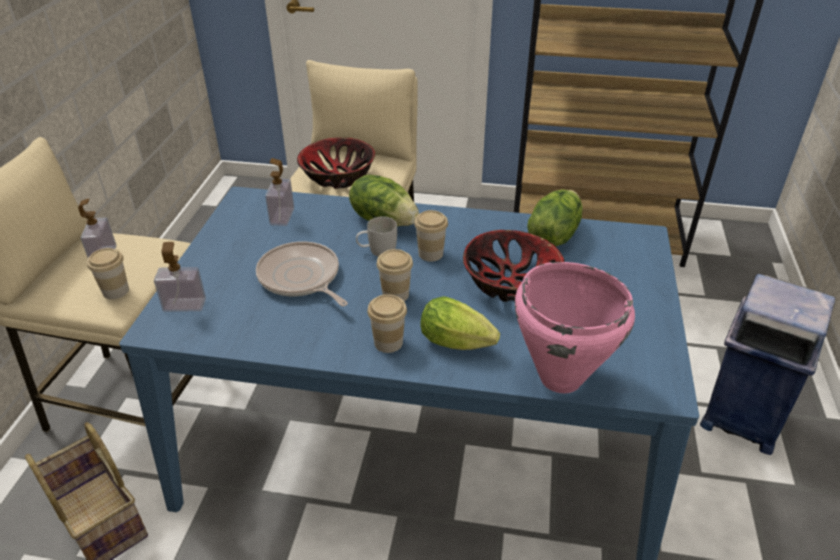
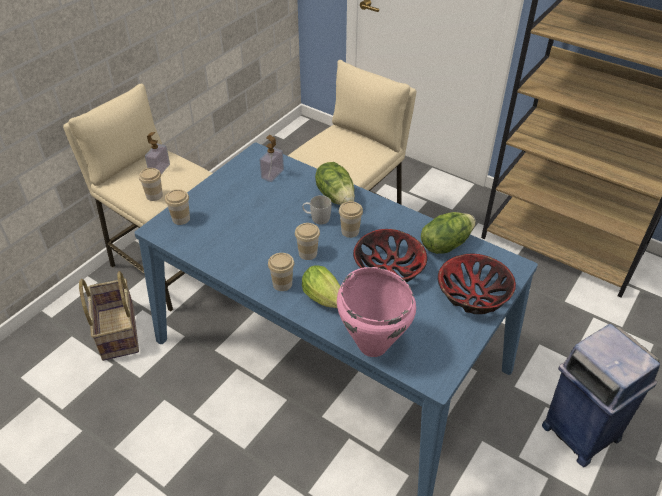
camera: 25 degrees right, 5 degrees up
(184, 305) = (181, 219): soap dispenser -> cup
(301, 278) = (257, 222): frying pan -> none
(337, 177) = (334, 152): bowl -> bowl (472, 296)

